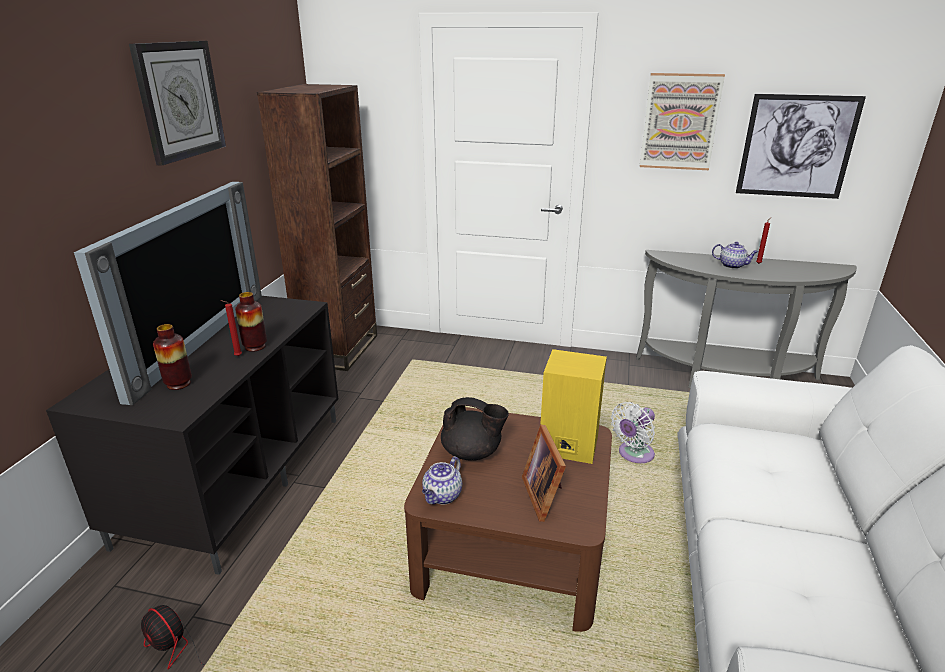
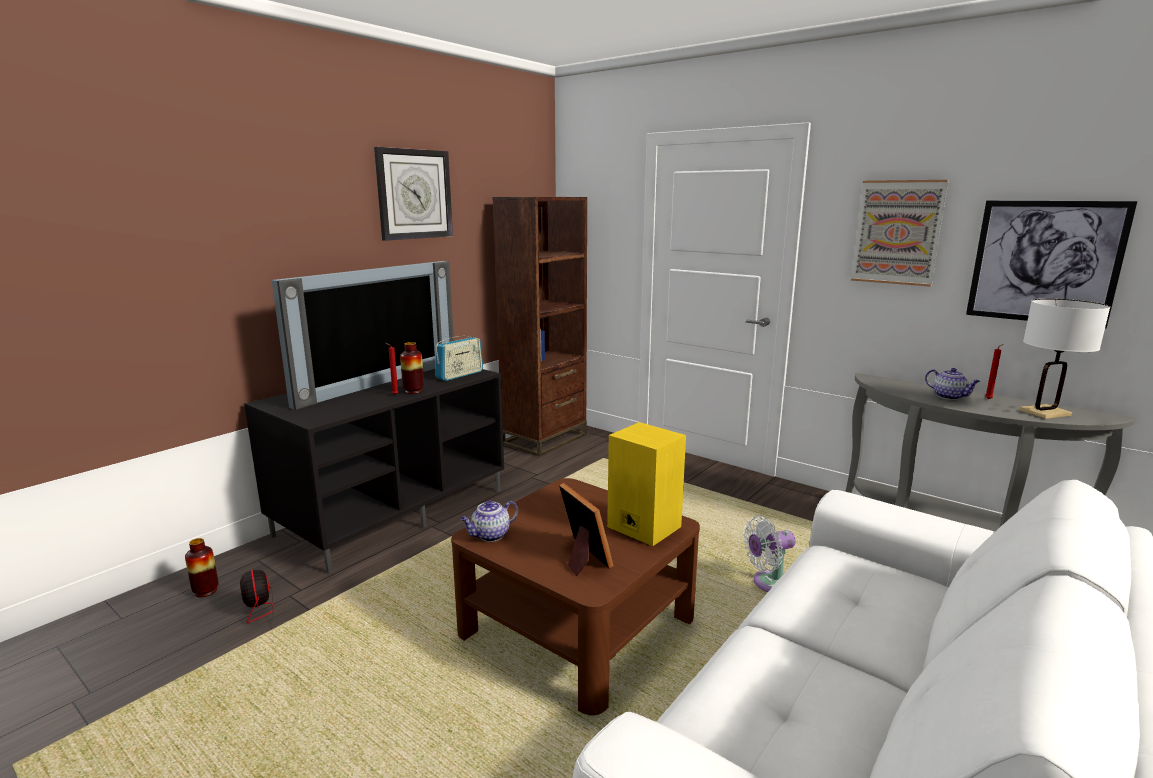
camera: 25 degrees right, 10 degrees down
(178, 384) = (337, 403): vase -> vase (206, 591)
(285, 313) = (460, 375): none -> radio
(472, 453) = (547, 512): black teapot -> none
(545, 495) = (582, 557): picture frame -> picture frame turned 135 degrees clockwise
(803, 271) = (1045, 413): none -> white table lamp

